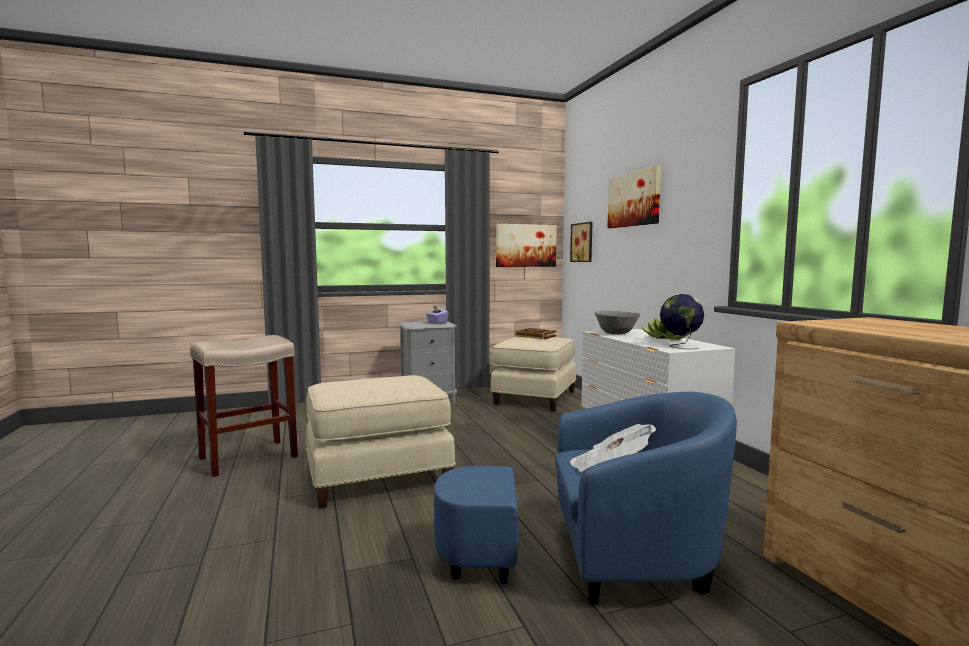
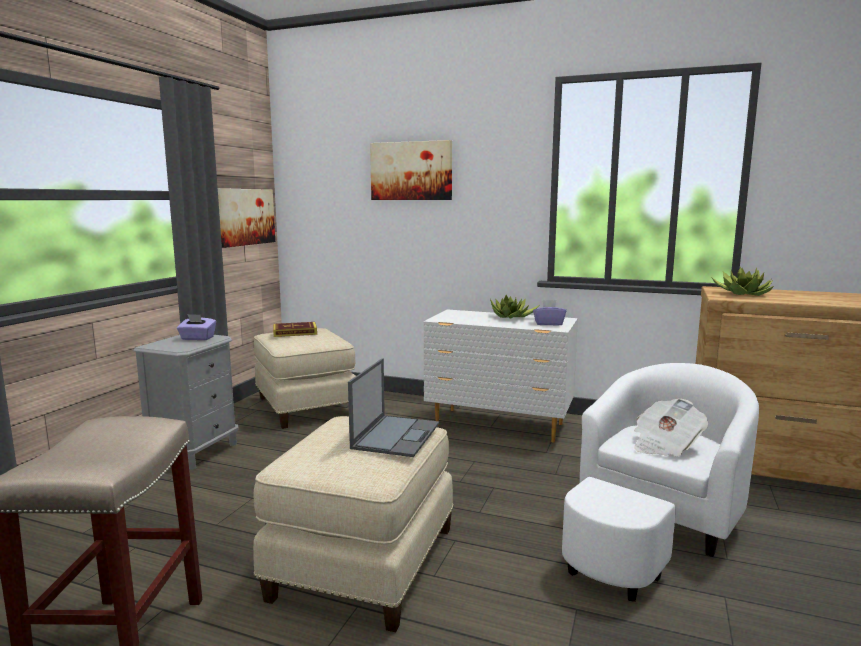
camera: 50 degrees left, 5 degrees up
(397, 386) = (396, 435): none -> laptop
(583, 242) = (321, 213): picture -> none
(596, 560) = (654, 527): blue armchair -> white armchair
(616, 334) = (460, 319): grey bowl -> none
(680, 346) = (548, 323): globe -> purple tissue box
(870, 324) = (742, 294): none -> potted plant

